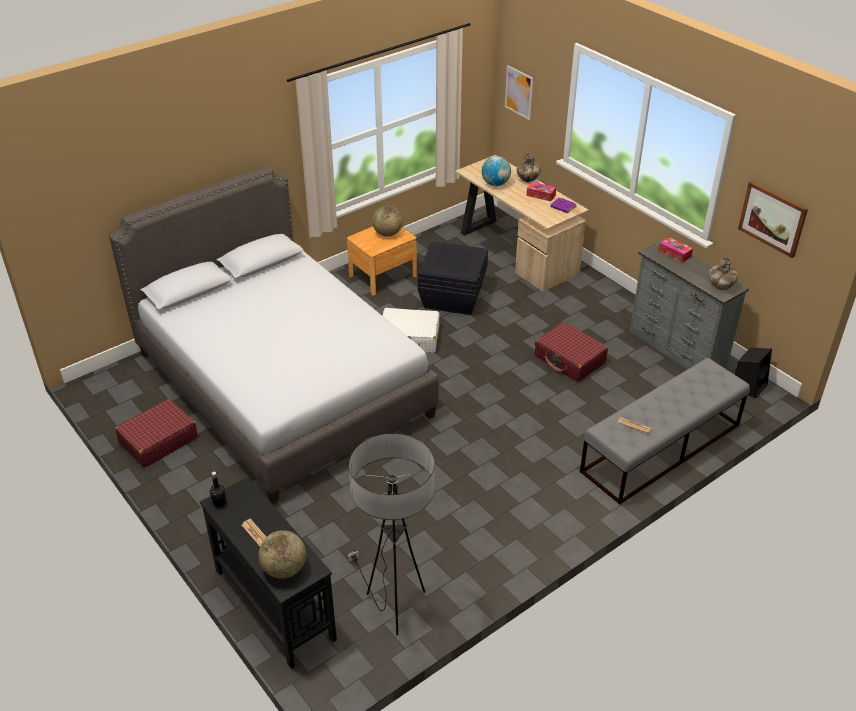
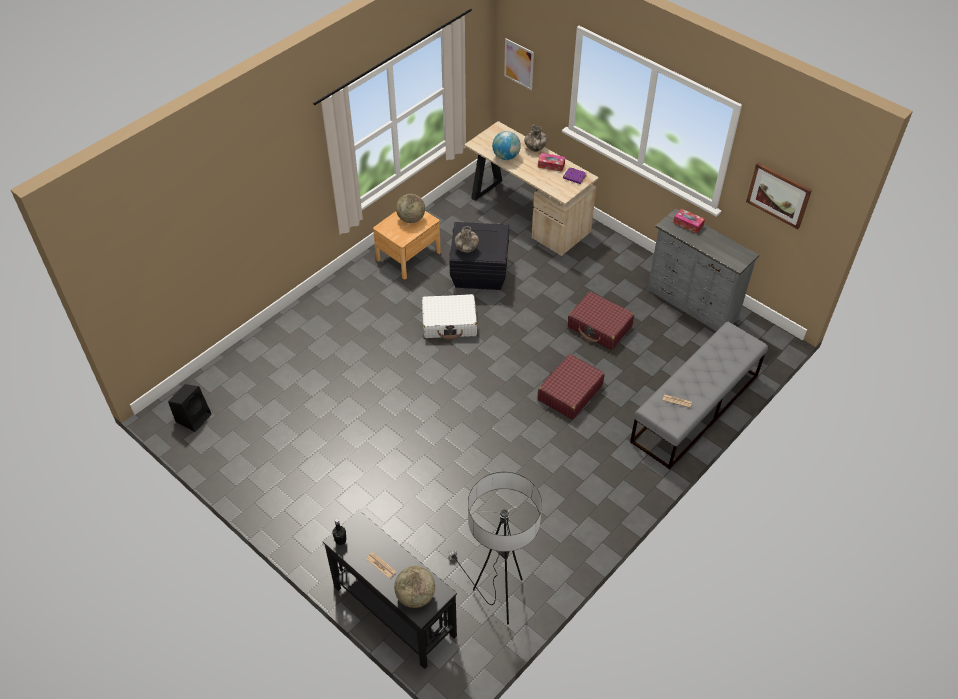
camera: 10 degrees left, 10 degrees up
(158, 440) = (243, 464): red suitcase -> red suitcase (569, 392)
(282, 384) = (343, 388): grey bed -> none
(720, 286) = (734, 256): vase -> vase (467, 249)
(749, 385) = (760, 333): black speaker -> black speaker (194, 417)

